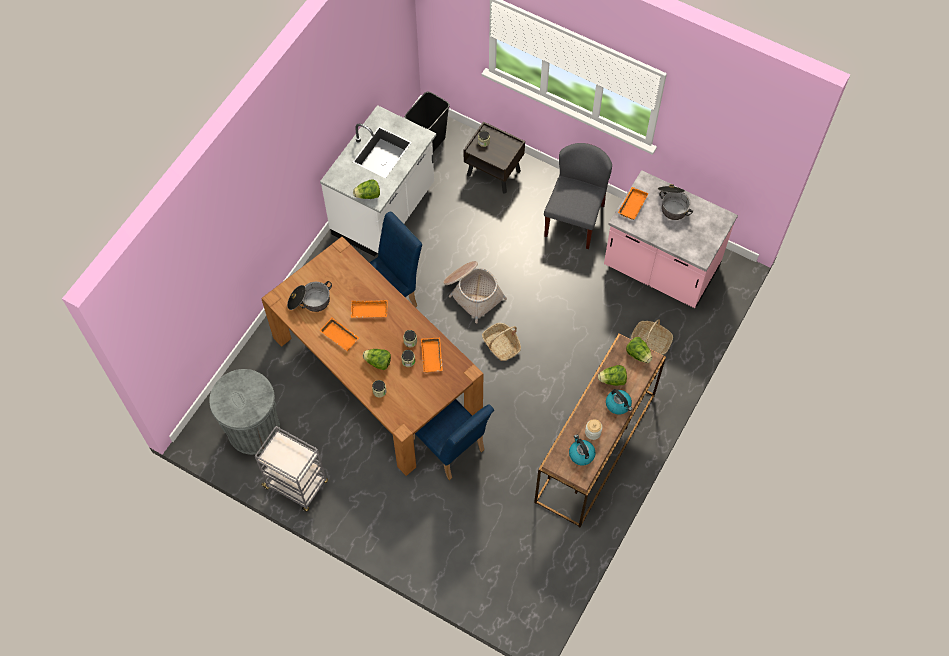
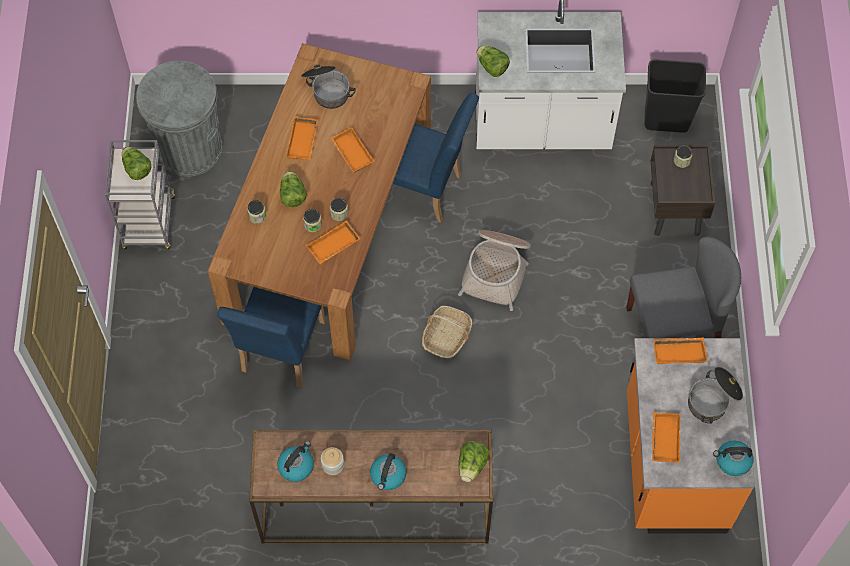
camera: 60 degrees right, 0 degrees up
(612, 380) = (418, 453): lettuce -> lettuce (136, 169)
(650, 341) = (560, 502): basket -> none
(660, 269) = (672, 464): pink counter -> orange counter
(682, 243) = (663, 439): none -> orange tray
(716, 217) = (732, 461): none -> kettle

